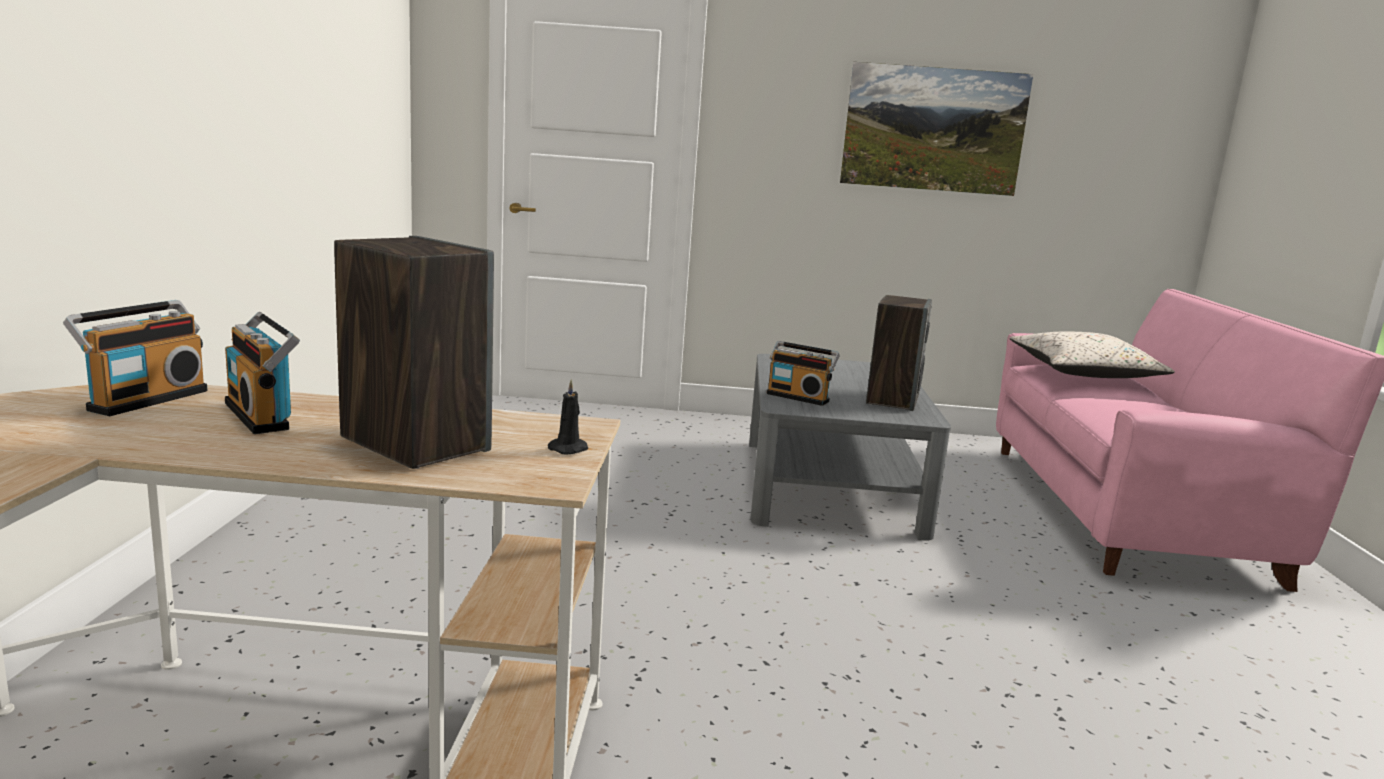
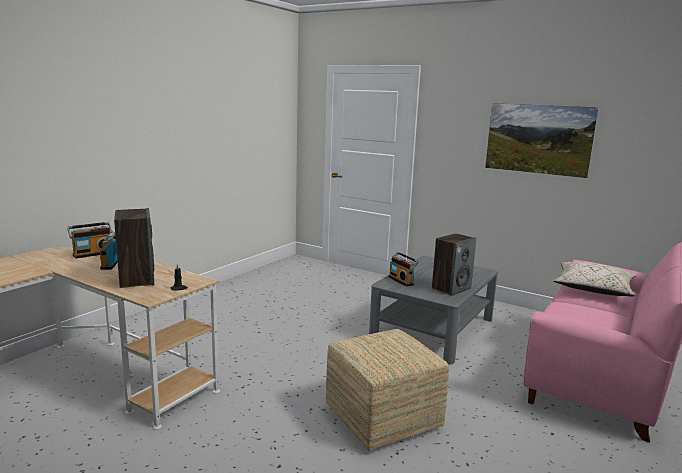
camera: 30 degrees right, 0 degrees up
(959, 660) = (383, 417): none -> ottoman

